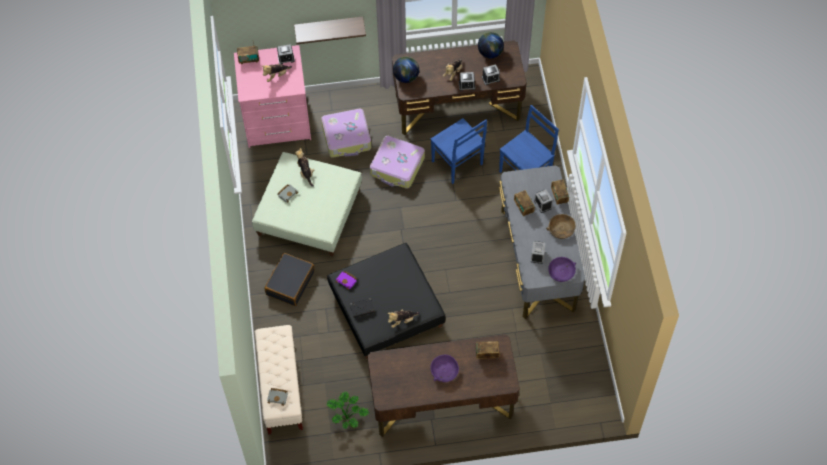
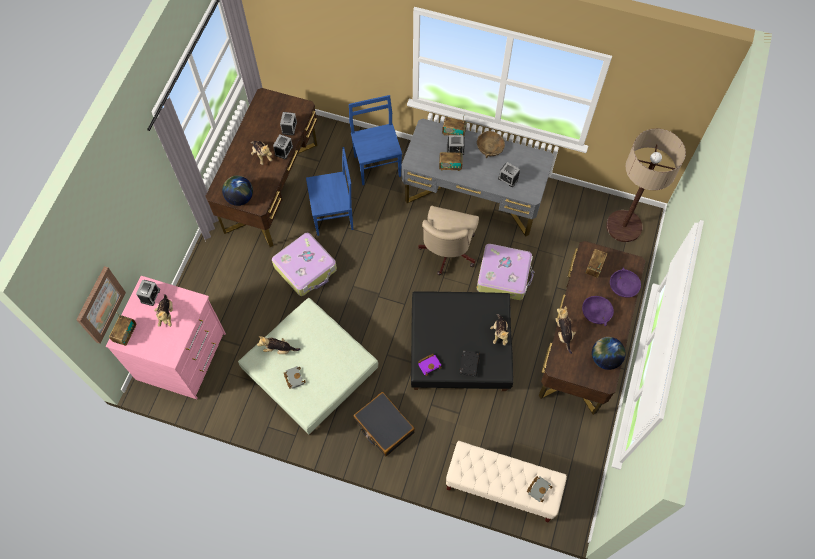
camera: 65 degrees left, 5 degrees up
(251, 26) = (100, 304): none -> picture
(329, 26) = (147, 231): shelf -> none
(347, 138) = (244, 298): suitcase -> suitcase (504, 275)
(347, 416) = (561, 436): potted plant -> none
(411, 353) = (563, 333): none -> plush toy
(470, 262) = (446, 253): none -> beige office chair
(490, 53) = (259, 114): globe -> globe (604, 358)
(561, 272) = (535, 167): purple bowl -> purple bowl (623, 286)
(581, 394) = (624, 226): none -> floor lamp

